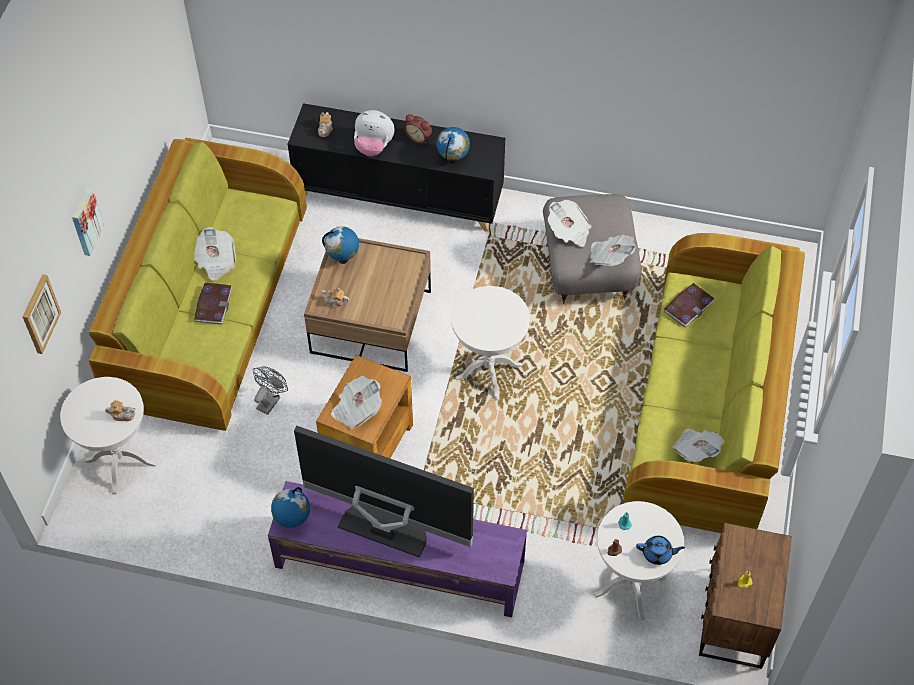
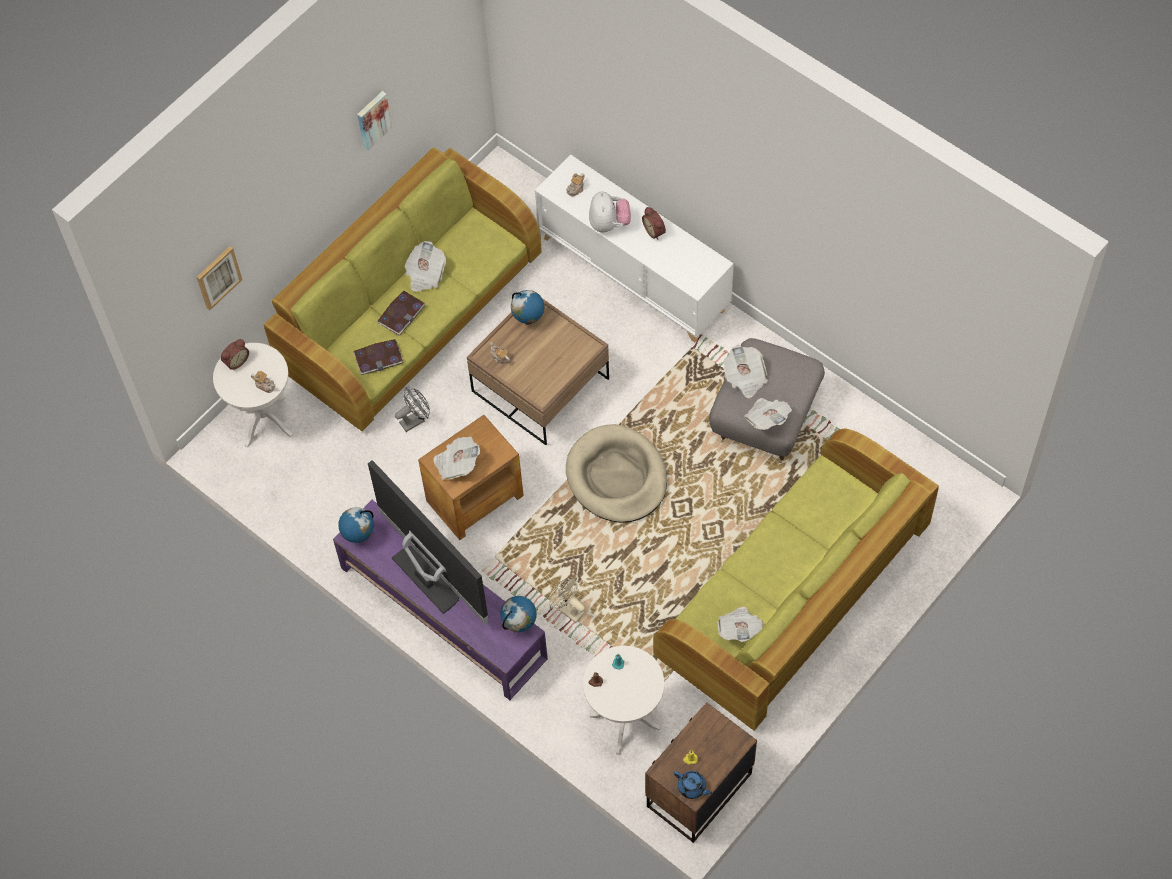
camera: 30 degrees right, 5 degrees up
(79, 404) = (236, 361): none -> alarm clock
(85, 220) = (295, 207): picture -> picture (372, 119)
(373, 147) = (609, 224): plush toy -> plush toy turned 135 degrees counterclockwise
(400, 196) = (634, 274): black cabinet -> white cabinet
(453, 160) = (672, 266): globe -> globe (520, 625)
(488, 372) = (616, 477): white side table -> beige dog bed
(515, 509) = (567, 609): none -> beige fan
(658, 553) = (630, 701): blue teapot -> blue teapot (692, 787)
(688, 306) = (817, 495): book -> book (378, 358)

